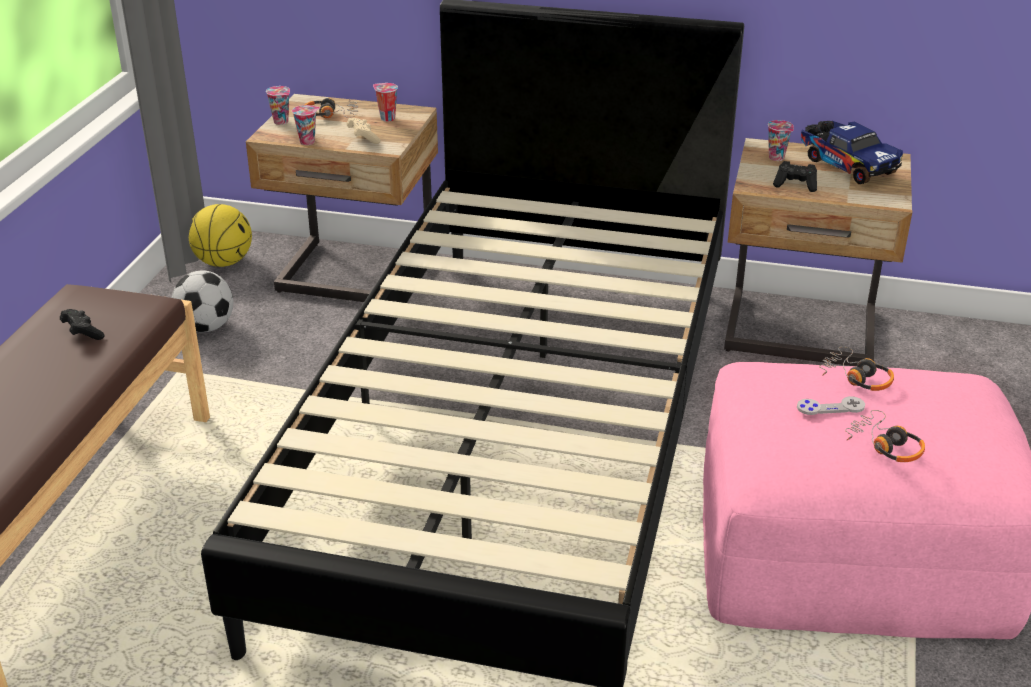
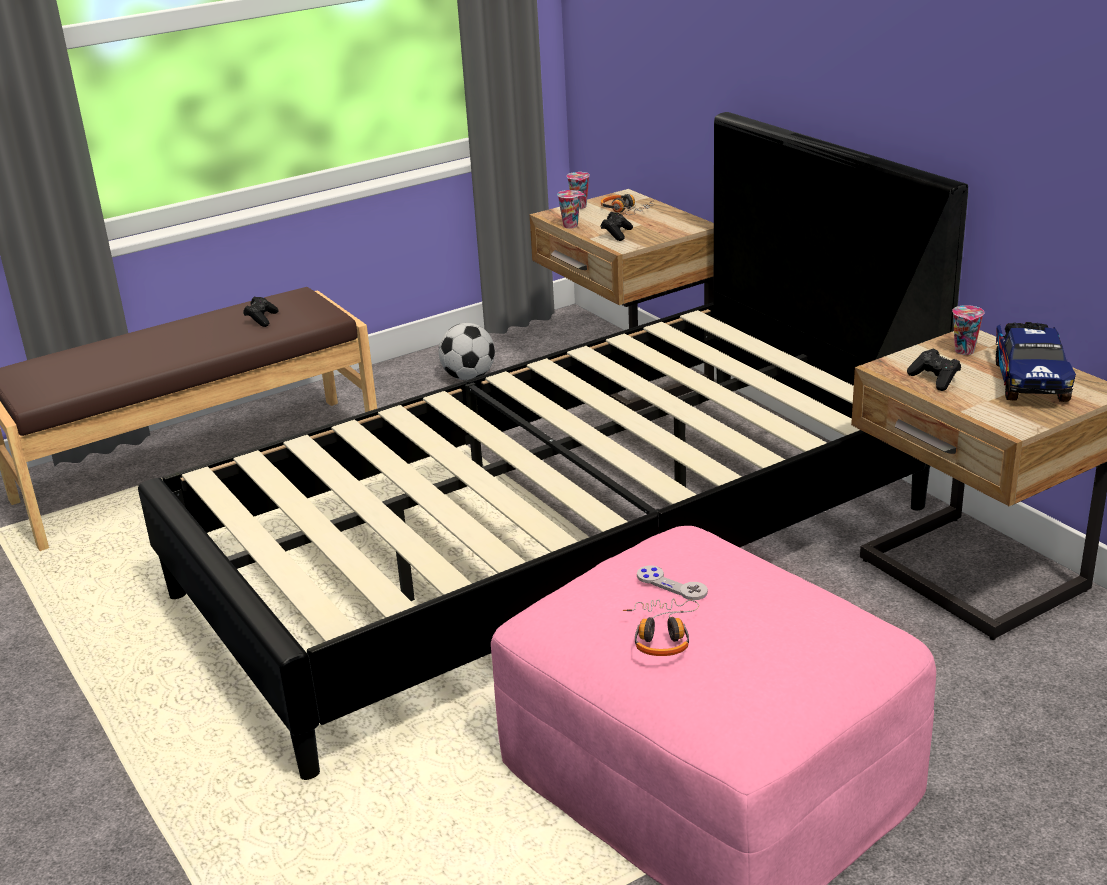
camera: 45 degrees right, 5 degrees down
(224, 262) = (548, 335): basketball -> none
(363, 138) = (616, 234): beige game controller -> black game controller
(386, 118) = (663, 224): cup -> none
(856, 377) = (743, 573): headphones -> none

